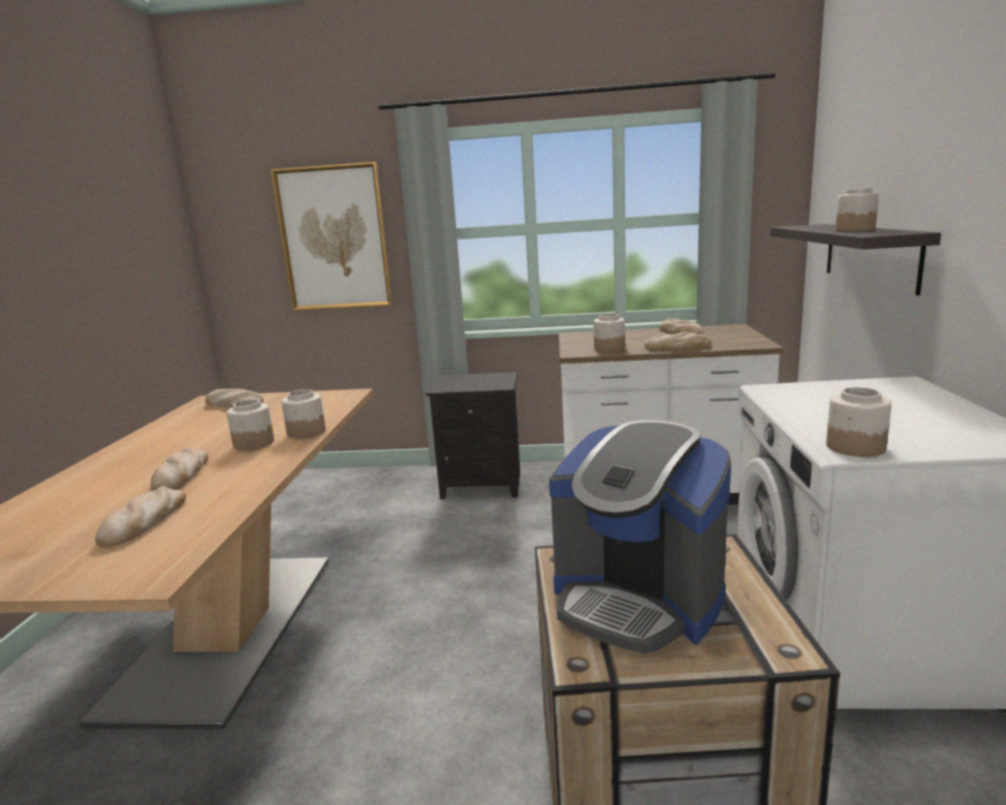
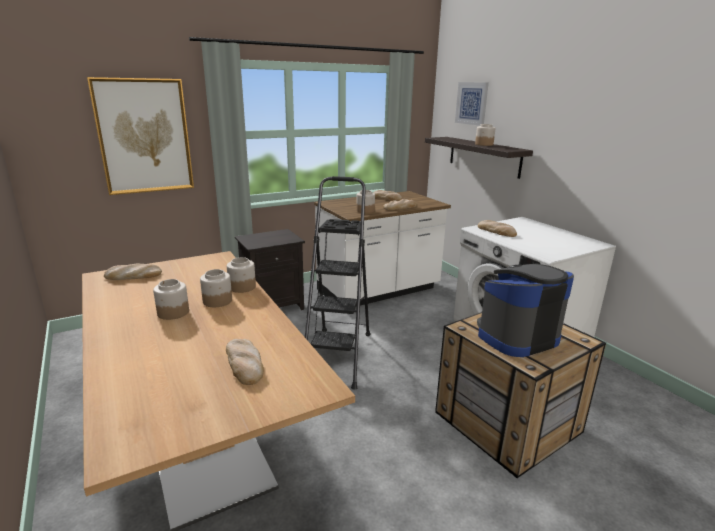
camera: 35 degrees left, 5 degrees up
(181, 474) = (205, 331): bread -> bread (497, 231)
(493, 572) = (338, 355): none -> step ladder
(637, 600) = (516, 336): coffee machine -> coffee machine turned 150 degrees clockwise
(854, 447) = (549, 253): jar -> jar (173, 312)
(856, 154) = (472, 103): none -> picture

